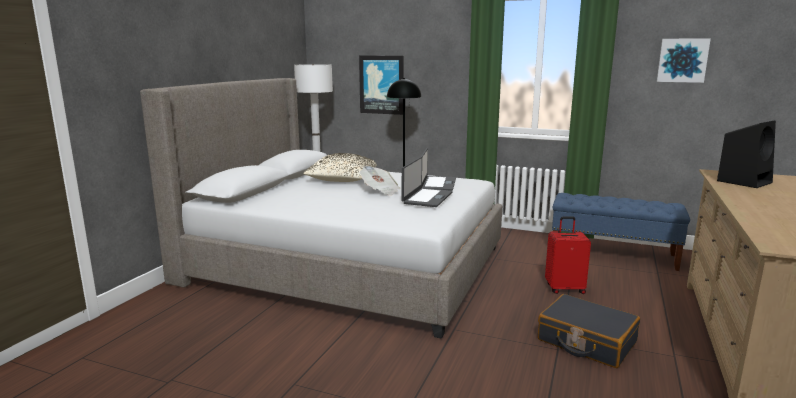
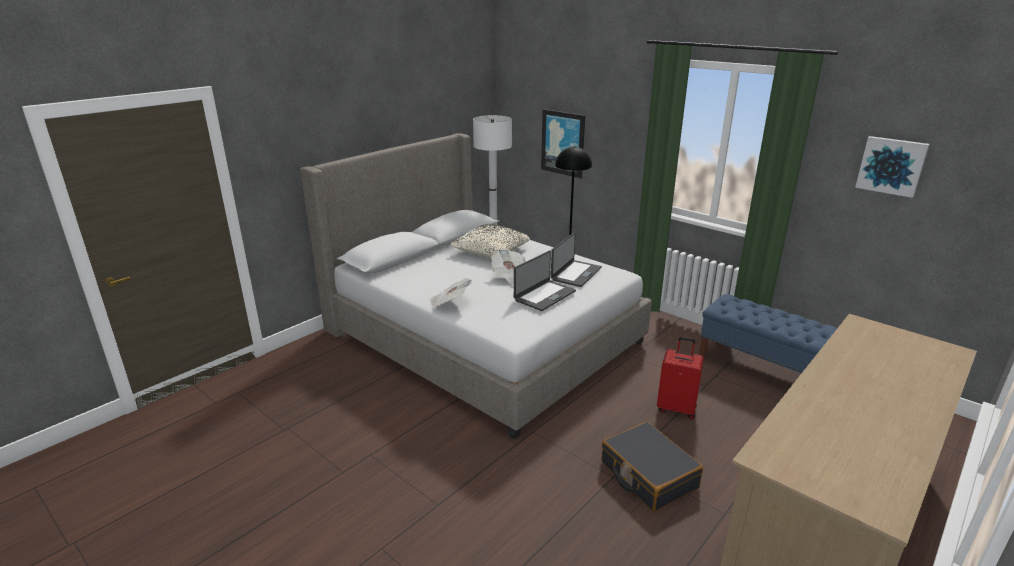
camera: 20 degrees right, 10 degrees up
(338, 213) = (450, 303): none -> newspaper
(744, 181) = (873, 346): black speaker -> none

